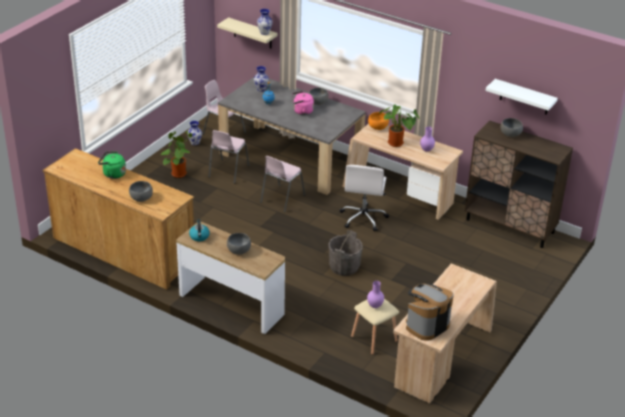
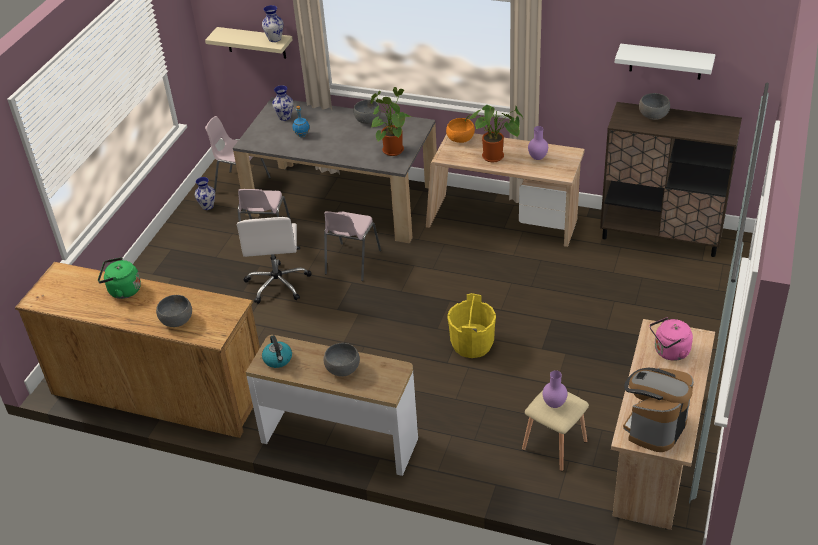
camera: 10 degrees left, 5 degrees up
(178, 173) = (199, 255): potted plant -> potted plant (391, 149)
(302, 111) = (351, 137): pink kettle -> pink kettle (669, 352)
(344, 267) = (472, 344): grey bucket -> yellow bucket
(363, 218) = (470, 266): white office chair -> white office chair (278, 283)

